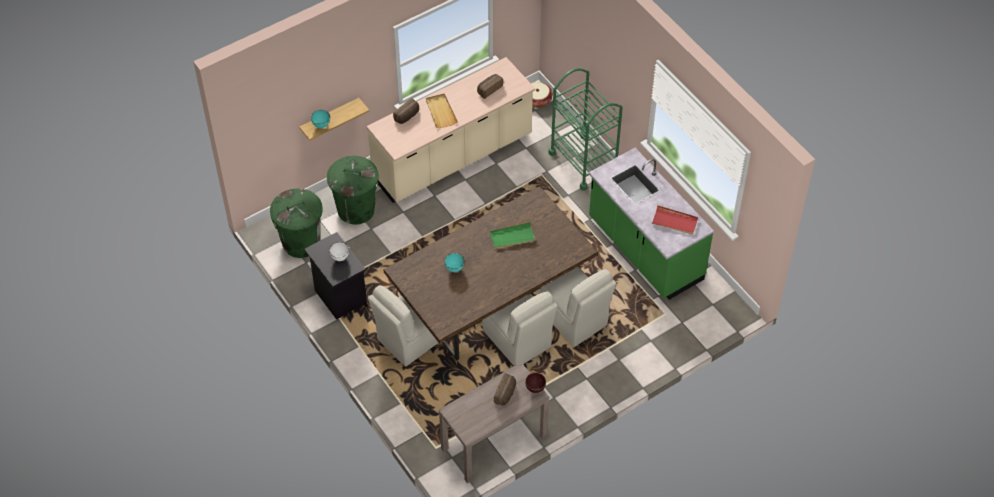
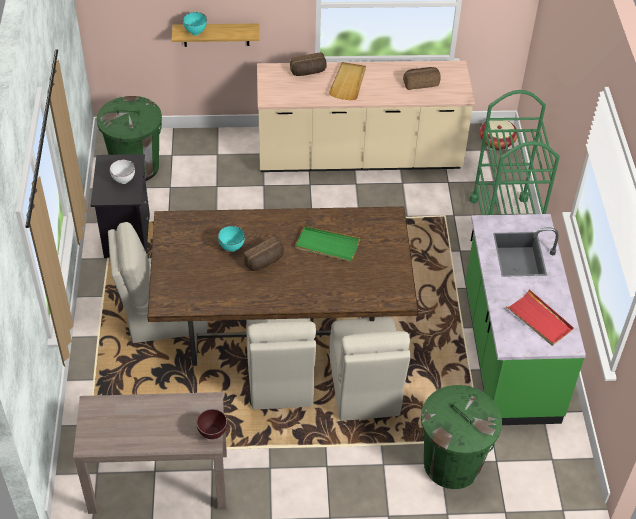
camera: 30 degrees right, 5 degrees down
(356, 209) = (217, 161): green trash can -> green trash can (452, 463)
(506, 394) = (173, 420): bread -> bread (265, 262)

